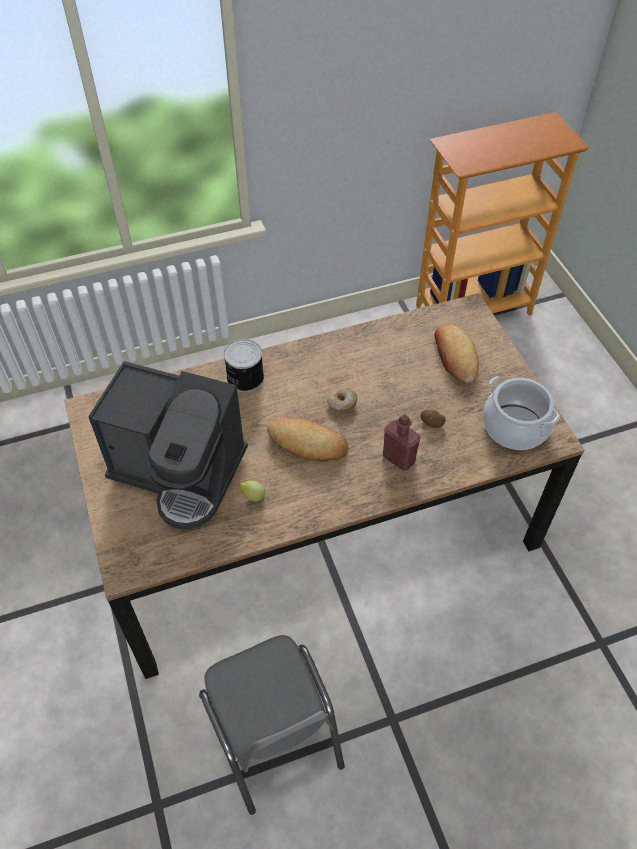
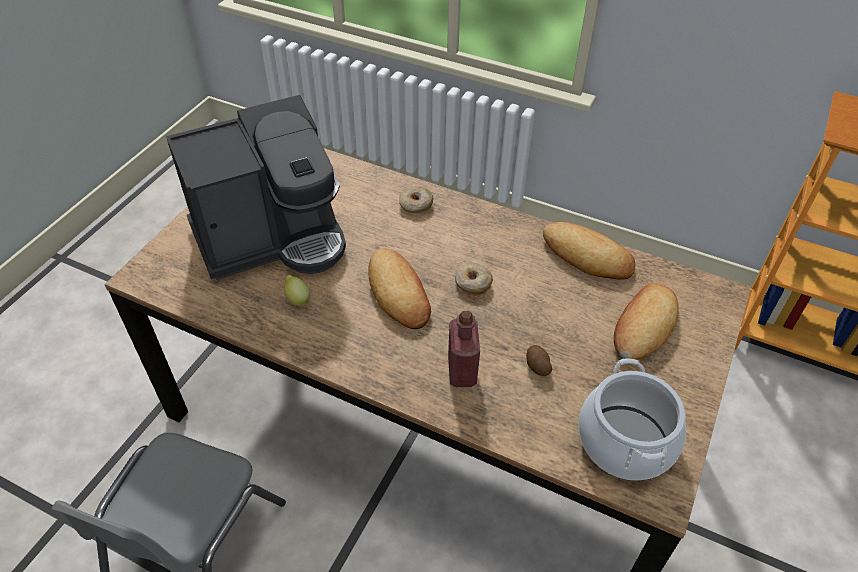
camera: 45 degrees right, 5 degrees down
(180, 472) = (272, 237): coffee machine -> coffee machine turned 90 degrees counterclockwise
(244, 378) = (416, 205): can -> donut
(381, 336) = (587, 256): none -> bread

